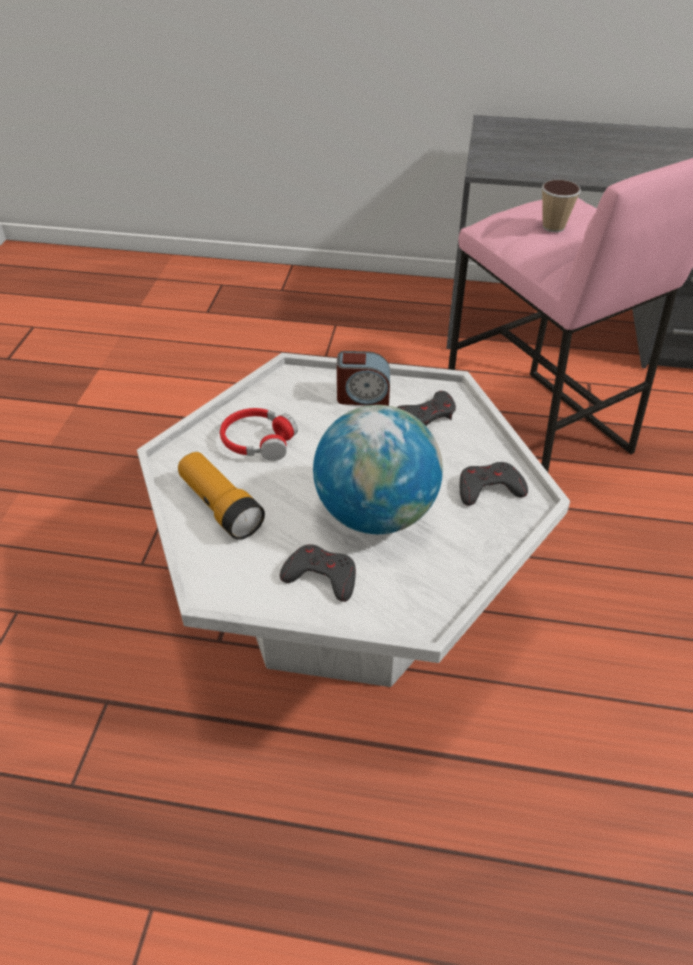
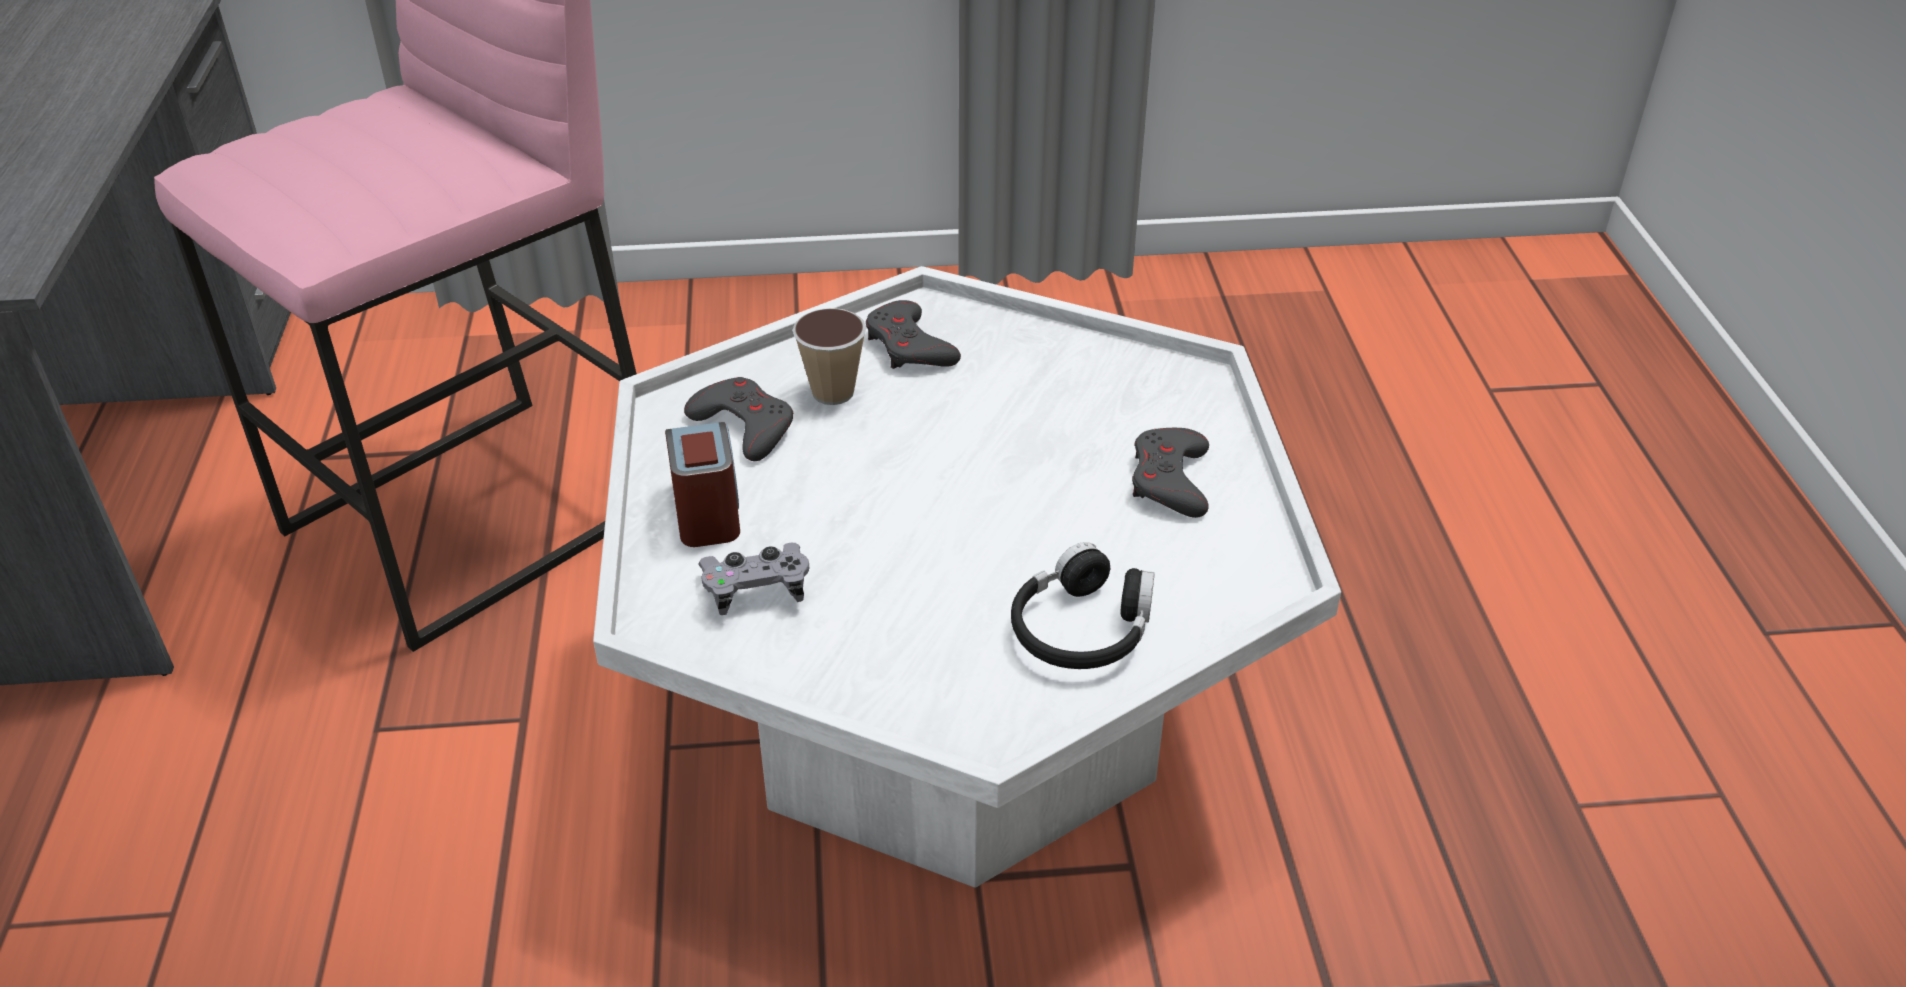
camera: 105 degrees left, 5 degrees down
(220, 507) = (1082, 629): flashlight -> black headphones
(258, 441) = (888, 624): red headphones -> none
(300, 405) = (756, 591): none -> grey game controller
(375, 513) = (1012, 448): globe -> none
(553, 227) = (360, 157): cup -> cup (833, 392)

